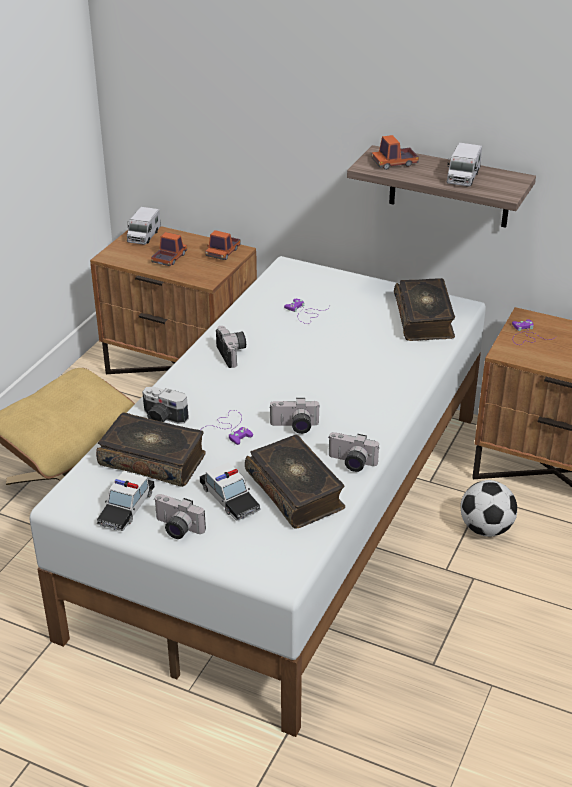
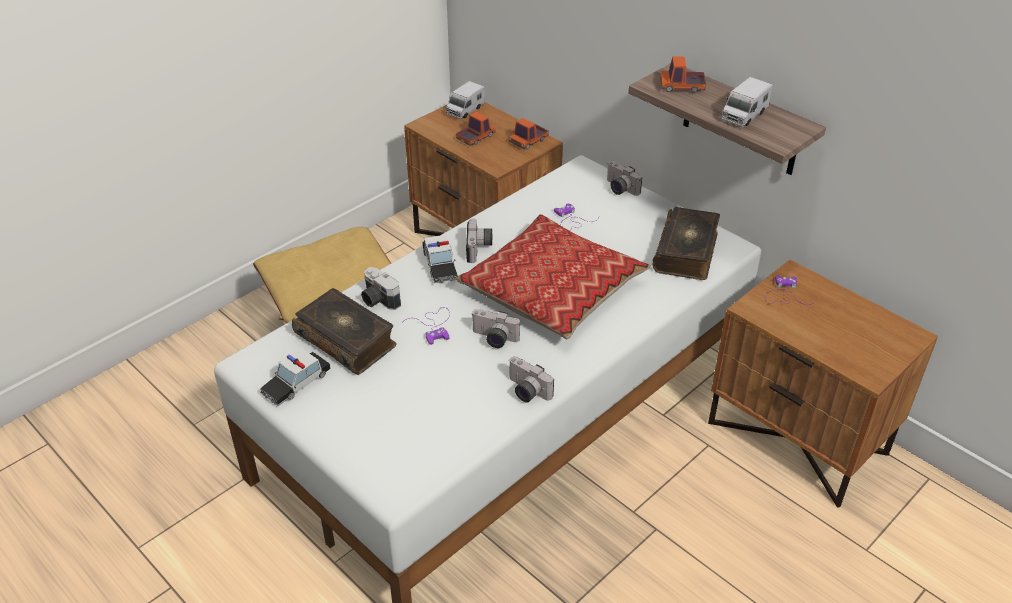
camera: 20 degrees right, 5 degrees up
(176, 529) = (327, 416): camera -> camera (619, 189)
(229, 499) = (392, 398): toy car -> toy car (440, 265)
(296, 491) = (457, 407): book -> none
(323, 373) = (553, 289): none -> pillow
(486, 529) = (695, 480): football -> none

